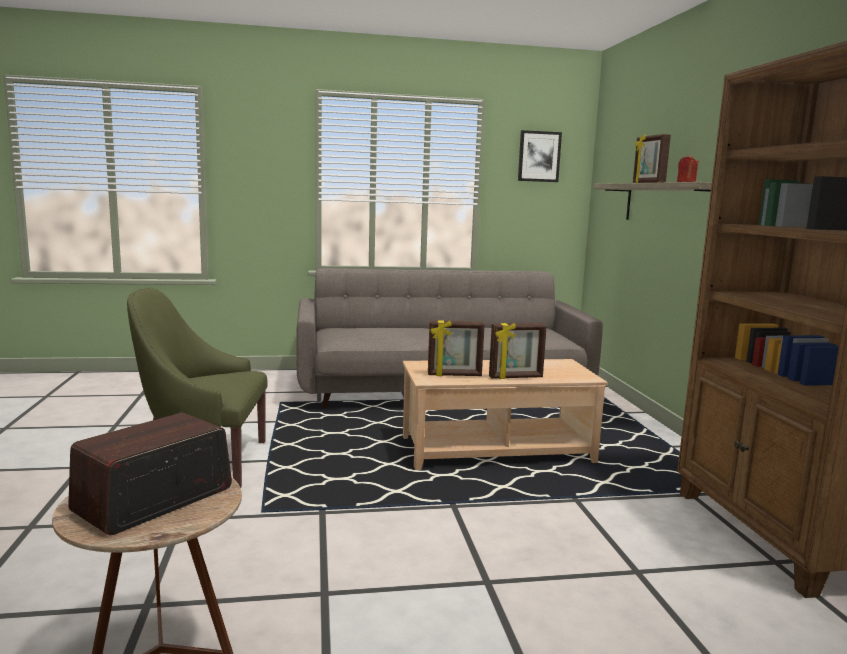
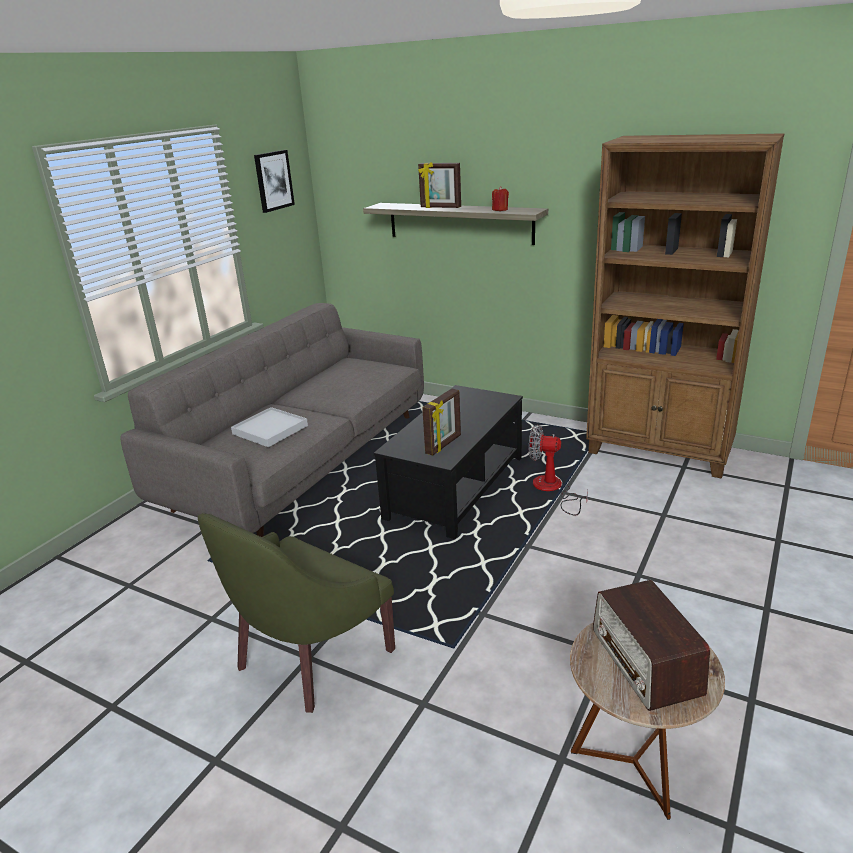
camera: 50 degrees left, 15 degrees up
(386, 332) = (270, 430): none -> white tray
(496, 449) = (454, 487): beige coffee table -> black coffee table
(516, 377) = (477, 423): picture frame -> none
(570, 493) = (552, 490): none -> fan

